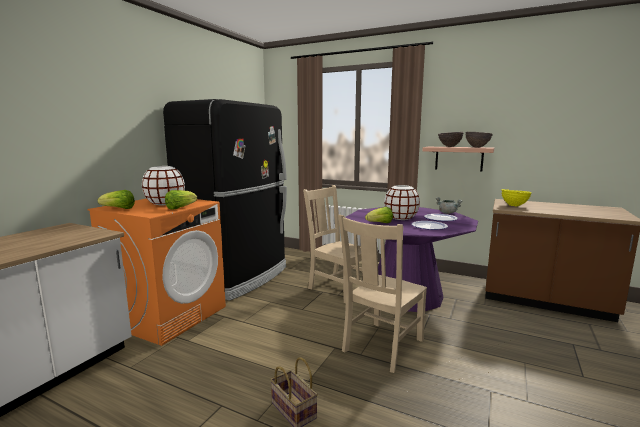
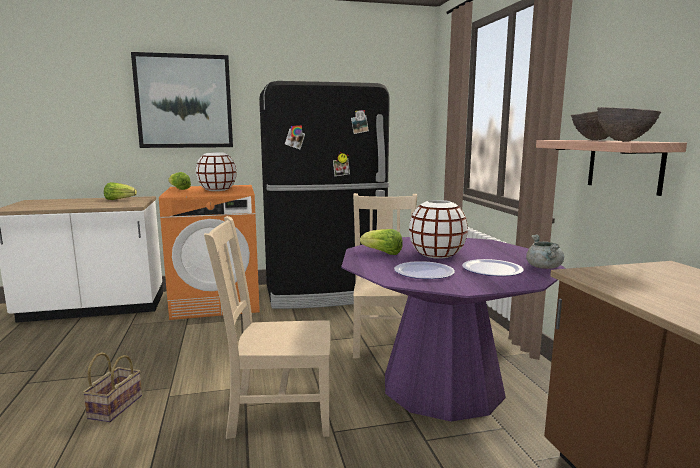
camera: 50 degrees right, 0 degrees up
(92, 112) = (184, 101): none -> picture
(180, 208) = (206, 194): lettuce -> lettuce (119, 200)
(514, 206) = (632, 277): yellow bowl -> none

